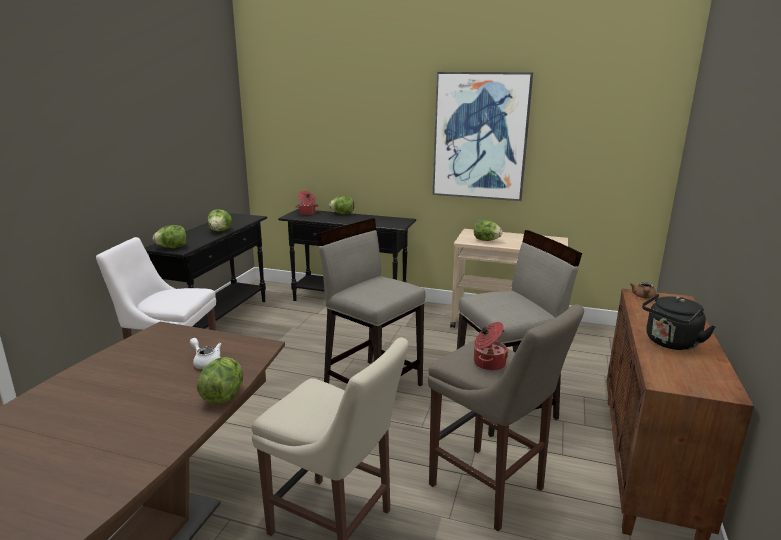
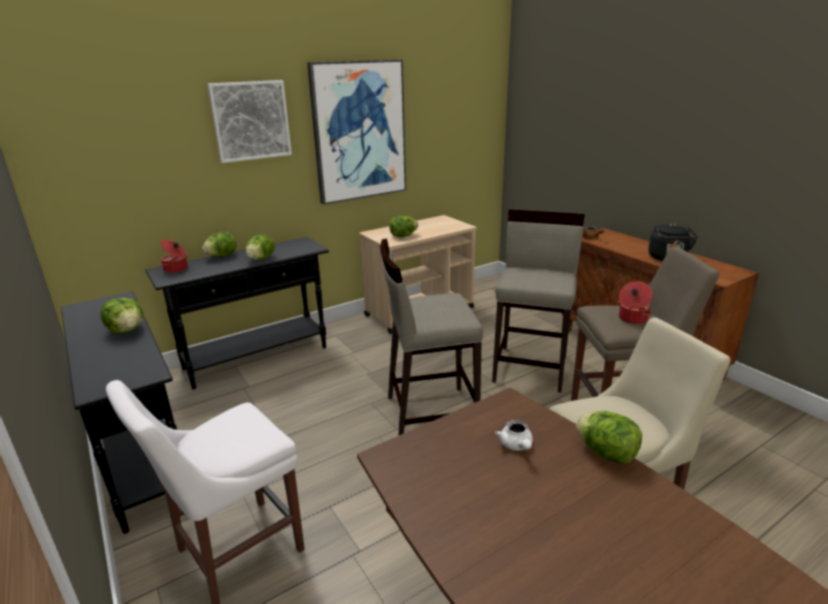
camera: 50 degrees left, 5 degrees up
(172, 247) = (125, 378): lettuce -> lettuce (261, 259)
(206, 362) = (516, 446): white teapot -> white teapot turned 90 degrees counterclockwise
(385, 115) = (251, 121): none -> picture

